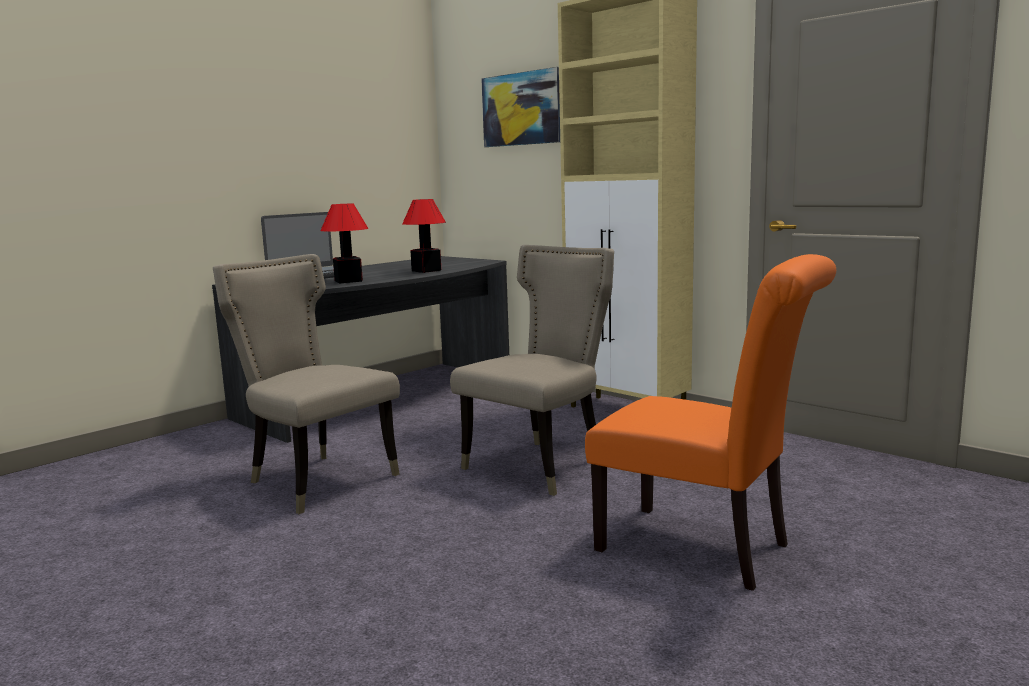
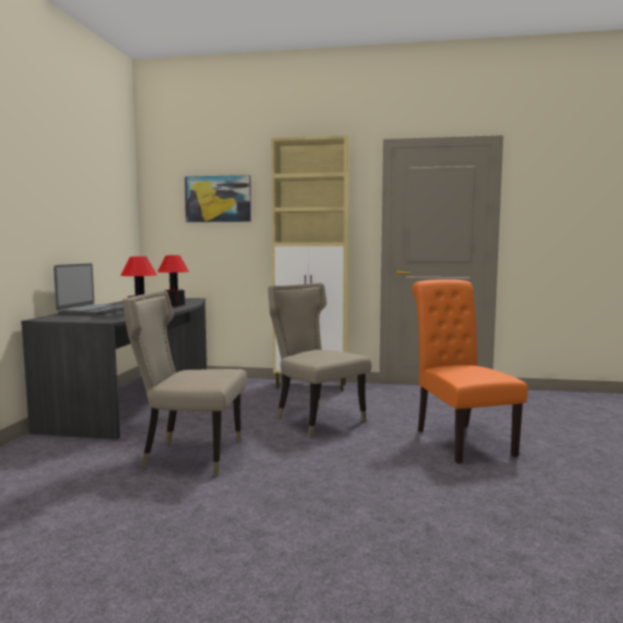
camera: 35 degrees left, 5 degrees down
(542, 464) = (315, 419): beige chair -> beige chair turned 45 degrees counterclockwise
(704, 549) = (459, 440): orange chair -> orange chair turned 105 degrees counterclockwise

